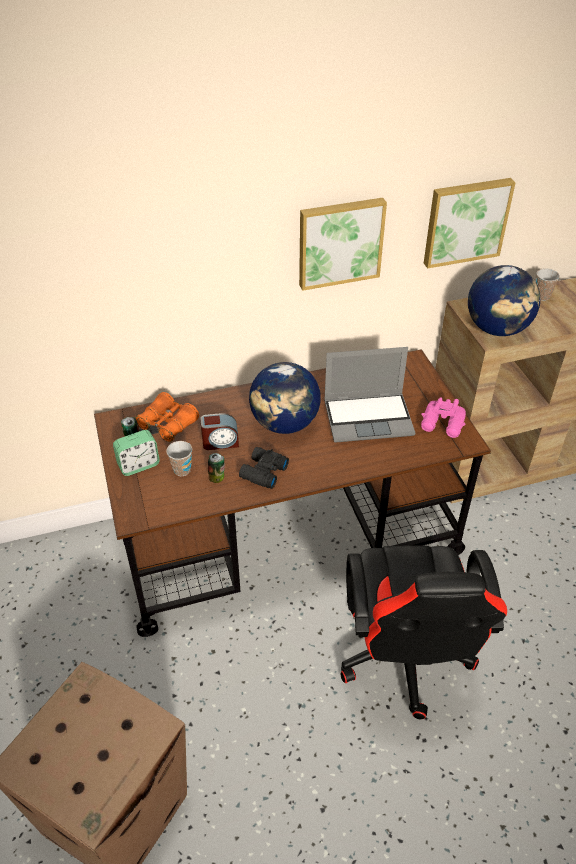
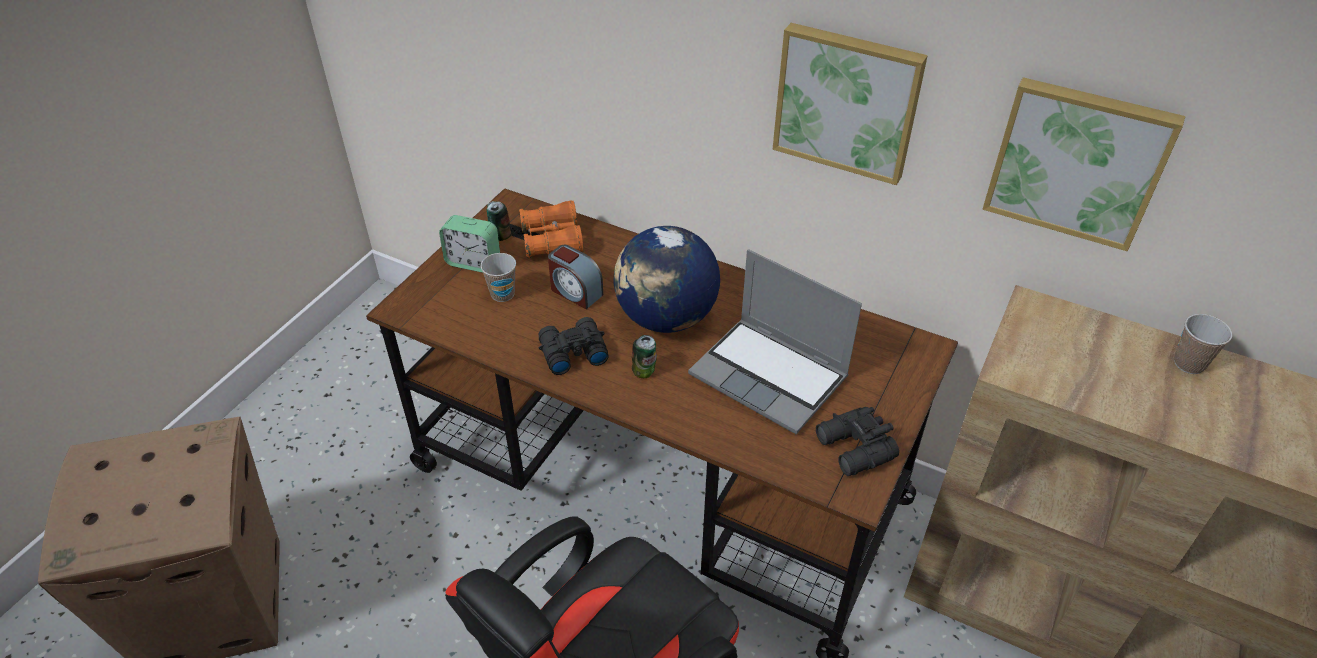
camera: 45 degrees right, 0 degrees up
(217, 478) = (523, 325): can -> can (645, 372)
(443, 425) = (854, 450): pink binoculars -> black binoculars
(497, 329) = (1040, 363): globe -> none

